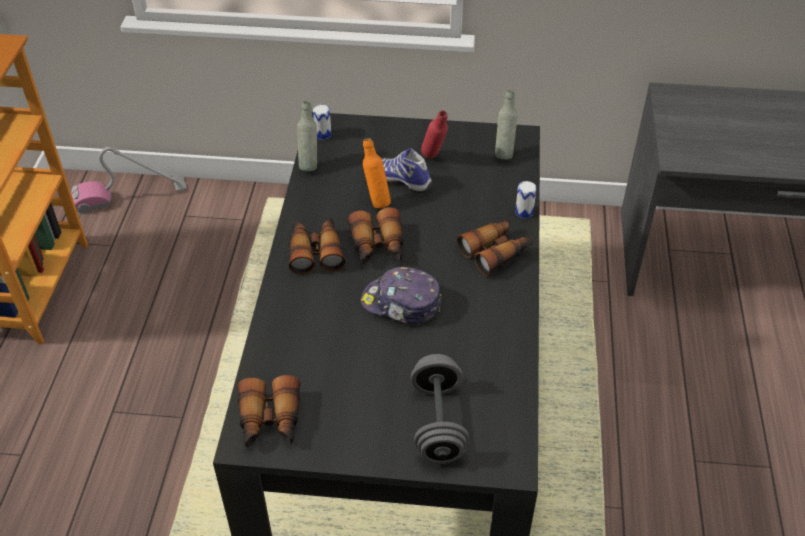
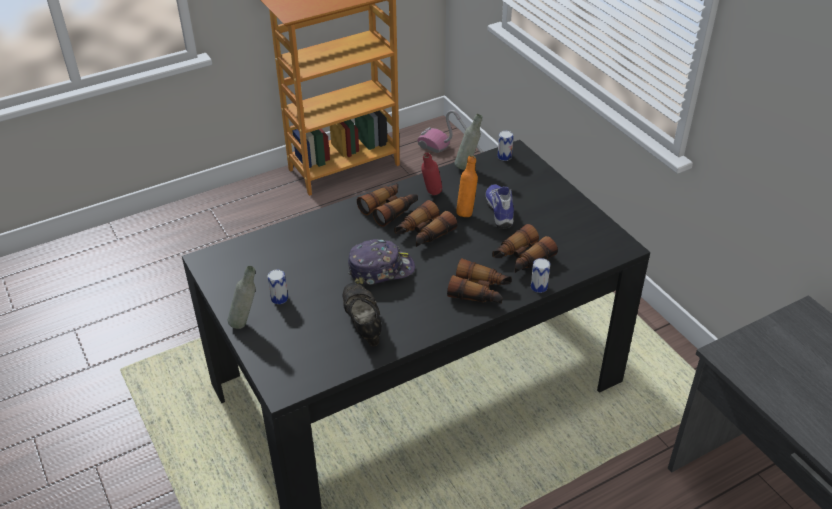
camera: 55 degrees right, 5 degrees down
(270, 421) = (230, 262): binoculars -> binoculars (521, 258)
(371, 405) = (279, 298): none -> can
(401, 303) = (380, 269): cap -> cap turned 90 degrees clockwise
(434, 159) = (542, 217): red bottle -> red bottle (431, 196)
(438, 422) = (290, 336): grey dumbbell -> none
(468, 356) = (363, 324): none -> black shoe
(504, 153) = (592, 247): grey bottle -> grey bottle (246, 322)

